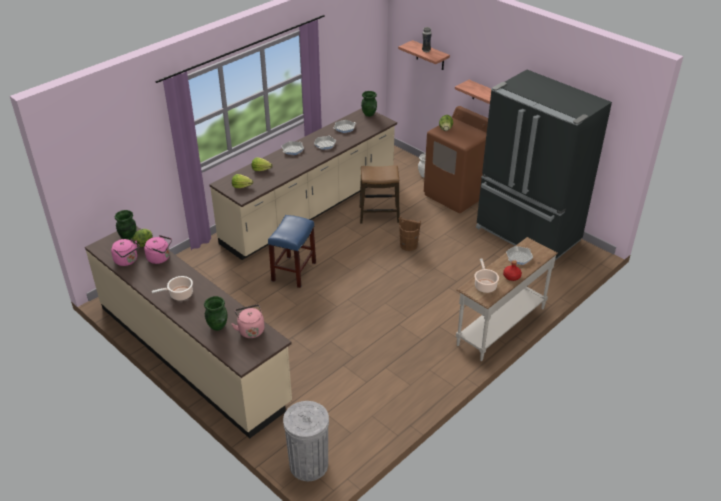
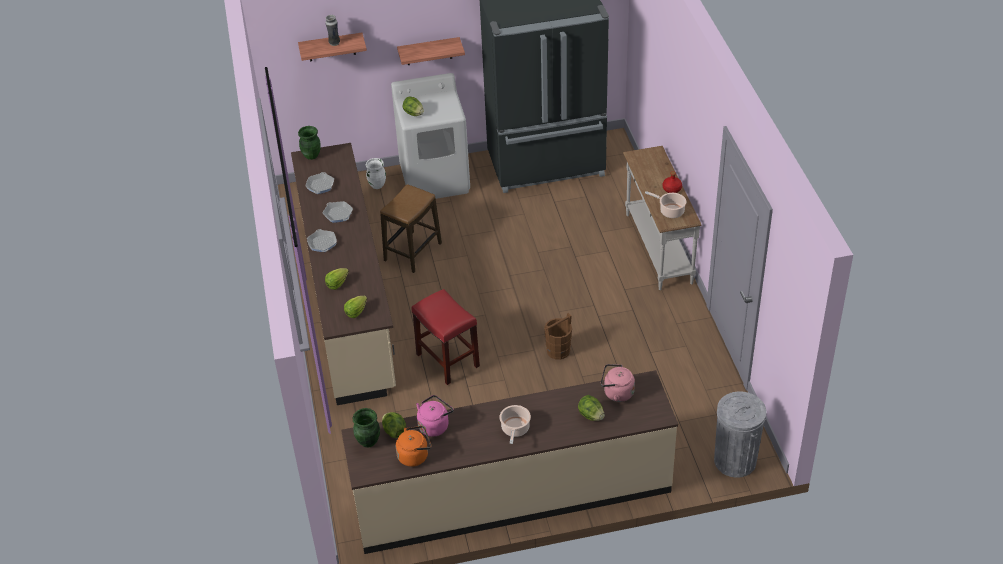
camera: 55 degrees left, 5 degrees up
(127, 261) = (415, 455): pink kettle -> orange kettle
(218, 326) = (591, 415): green vase -> lettuce
(293, 271) = (447, 360): blue stool -> red stool
(408, 245) = (485, 254): brown bucket -> brown bucket (558, 351)
(457, 194) = (435, 179): brown washing machine -> white washing machine
(519, 257) = (649, 171): frying pan -> none

